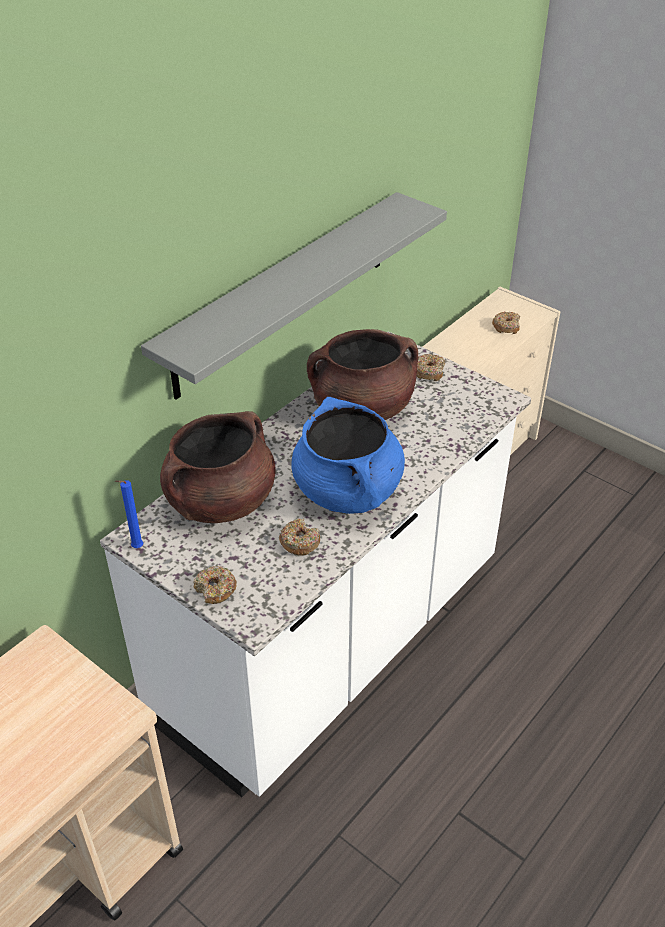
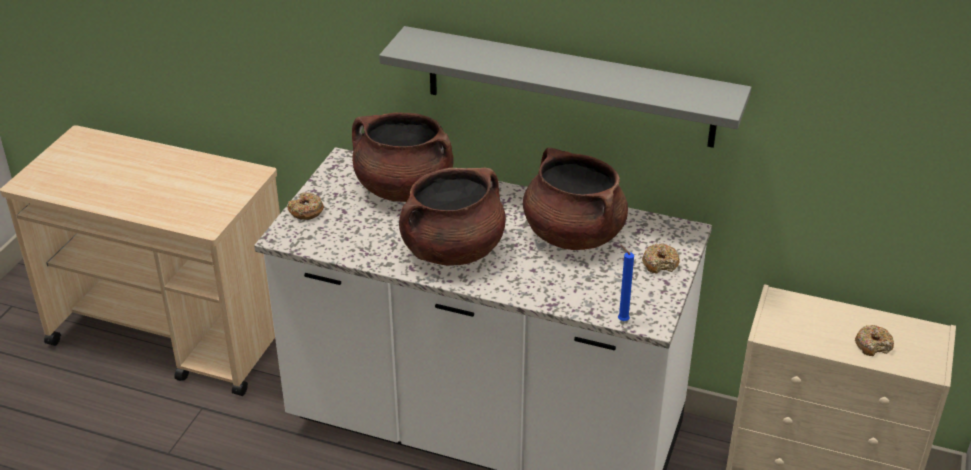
camera: 70 degrees right, 5 degrees down
(136, 548) = (333, 164): blue candle -> blue candle (621, 320)
(299, 542) = (376, 239): donut -> none
(348, 491) = (452, 250): blue cooking pot -> brown cooking pot

